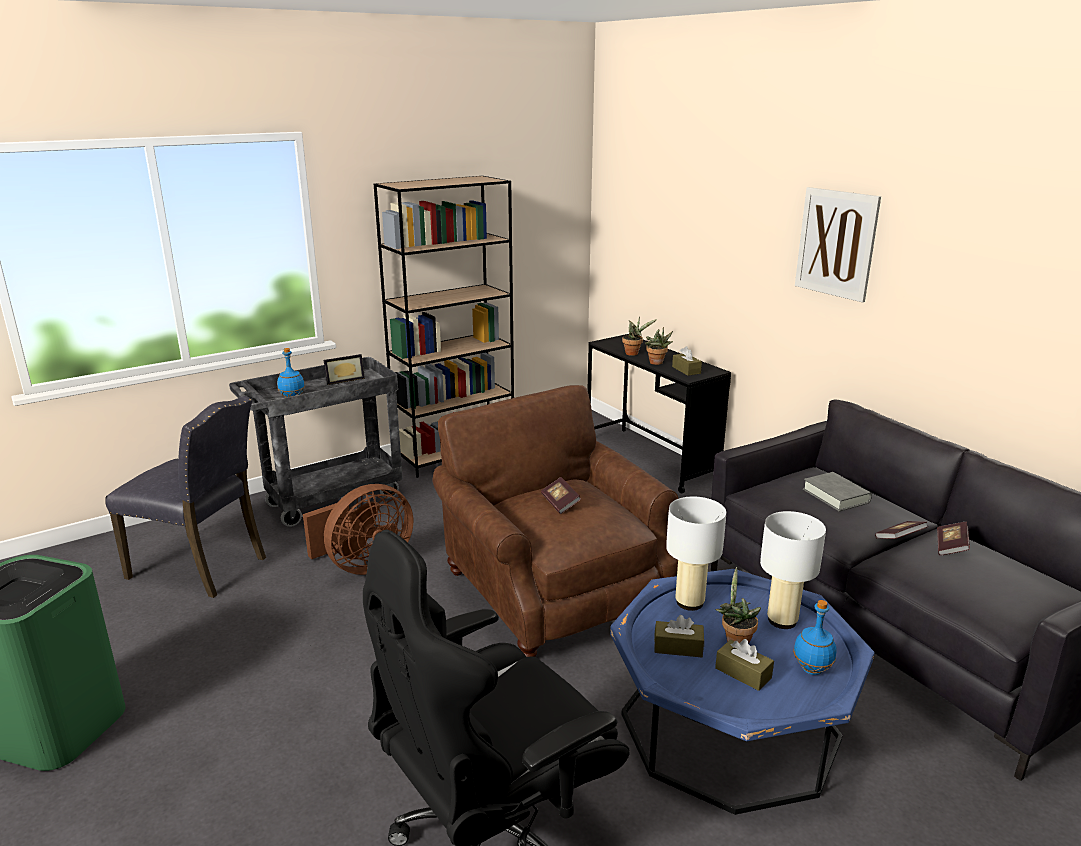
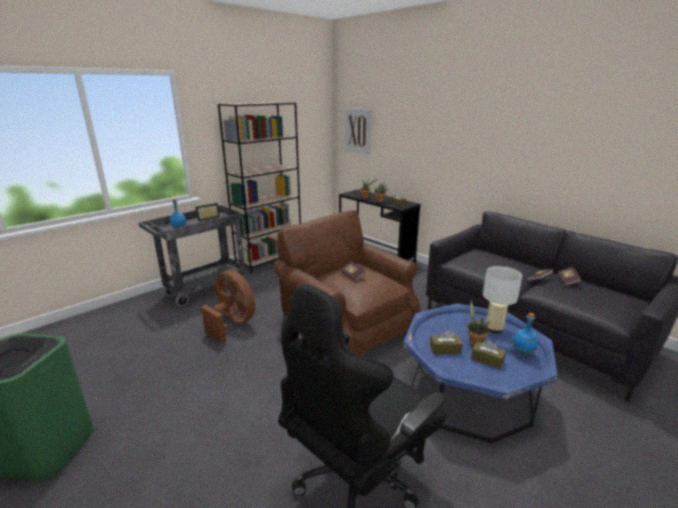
camera: 10 degrees left, 0 degrees up
(202, 567) = (130, 334): grey chair -> none
(364, 565) = (232, 324): brown fan -> brown fan turned 90 degrees counterclockwise
(690, 603) = (440, 324): white table lamp -> none
(836, 243) = (481, 128): picture -> picture (357, 130)
(836, 496) = (496, 261): grey book -> none

